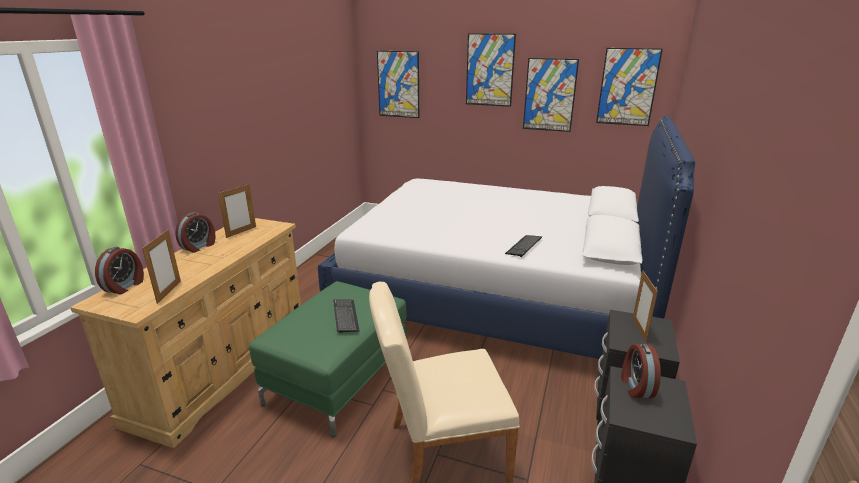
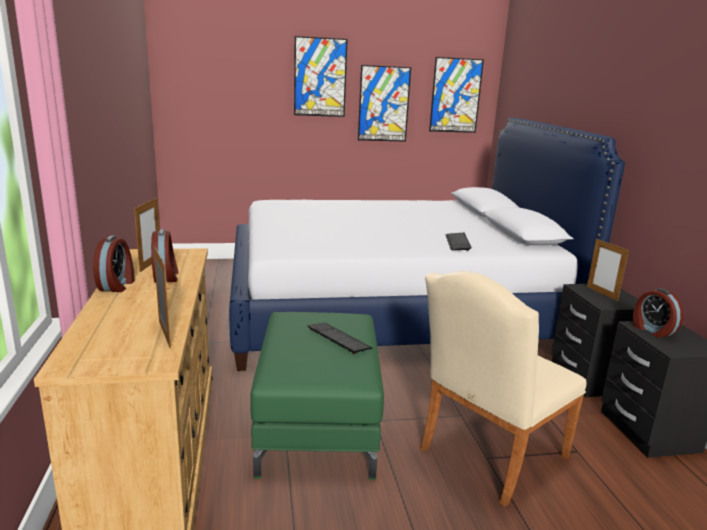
camera: 30 degrees left, 5 degrees down
(125, 286) = (84, 341): alarm clock -> alarm clock (166, 276)
(398, 84) = (208, 93): picture -> none

